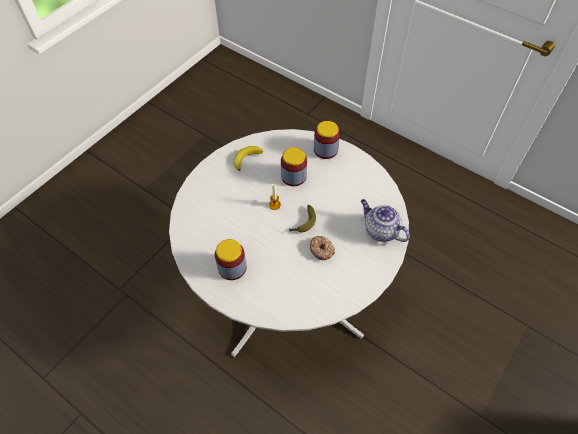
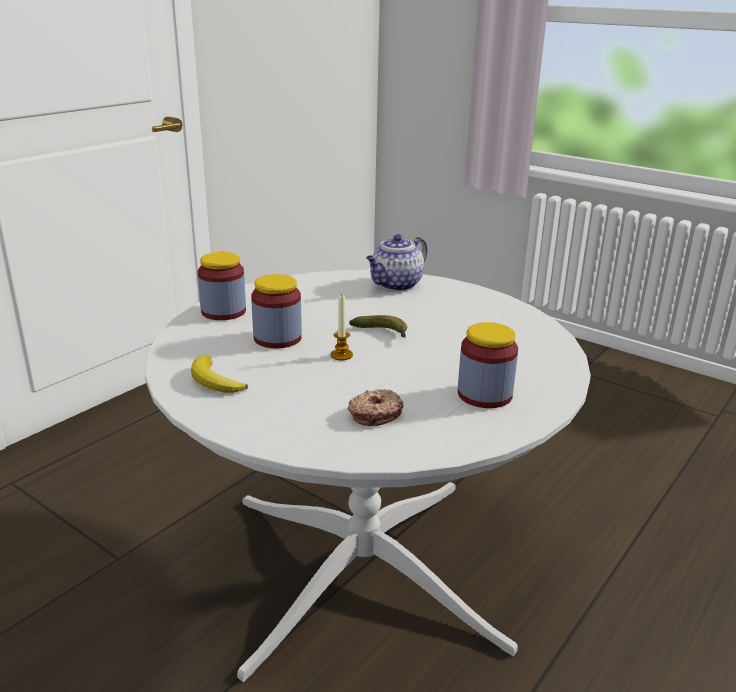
camera: 90 degrees left, 30 degrees down
(321, 250) = (434, 322): donut -> donut (374, 414)

